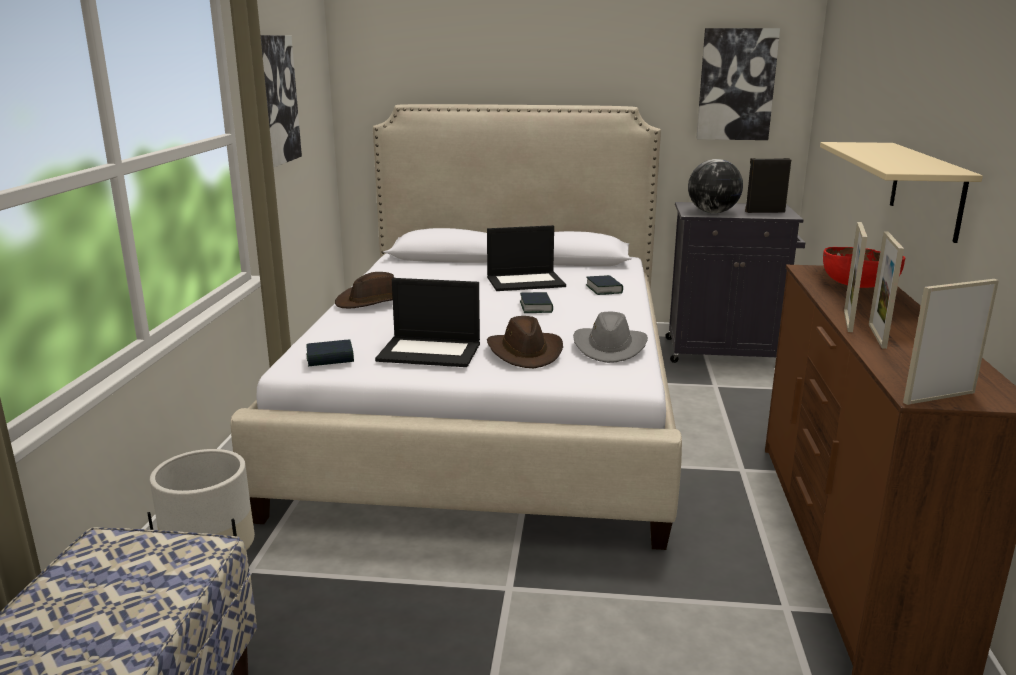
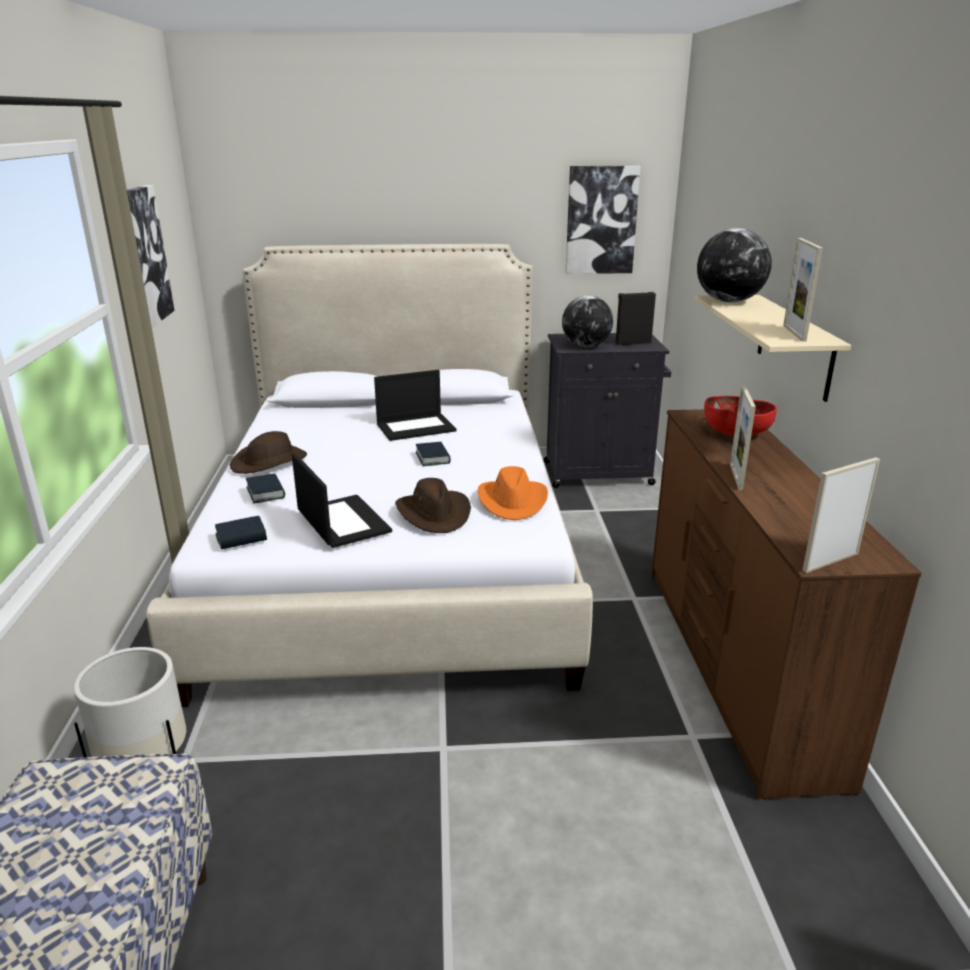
camera: 10 degrees left, 5 degrees up
(431, 352) = (342, 521): laptop -> laptop turned 120 degrees counterclockwise
(604, 289) = (493, 431): book -> book (266, 492)
(610, 347) = (513, 501): grey hat -> orange hat
(855, 145) = (728, 301): none -> globe
(877, 336) = (764, 493): picture frame -> picture frame (794, 333)

